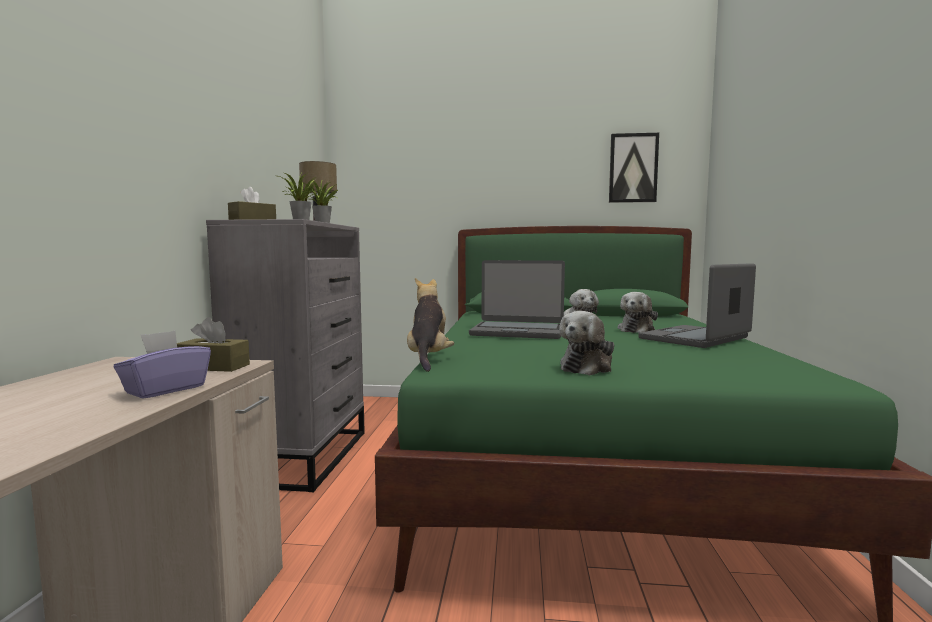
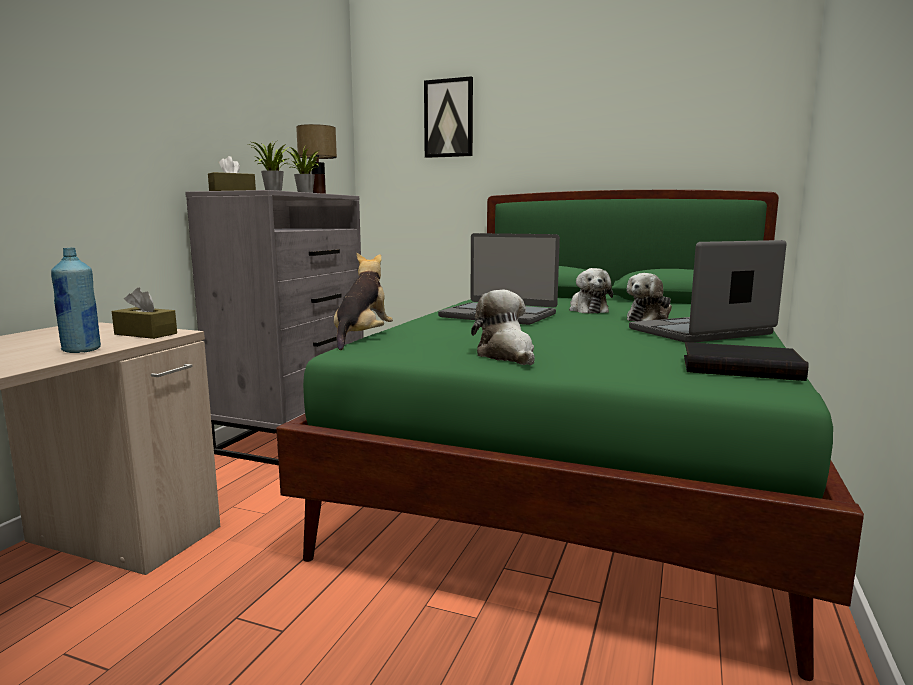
camera: 15 degrees right, 5 degrees up
(165, 389) = (81, 350): purple tissue box -> blue bottle
(588, 367) = (507, 355): plush toy -> plush toy turned 105 degrees clockwise
(633, 168) = (706, 114): picture -> picture (449, 118)
(780, 366) = (740, 367): none -> black book

